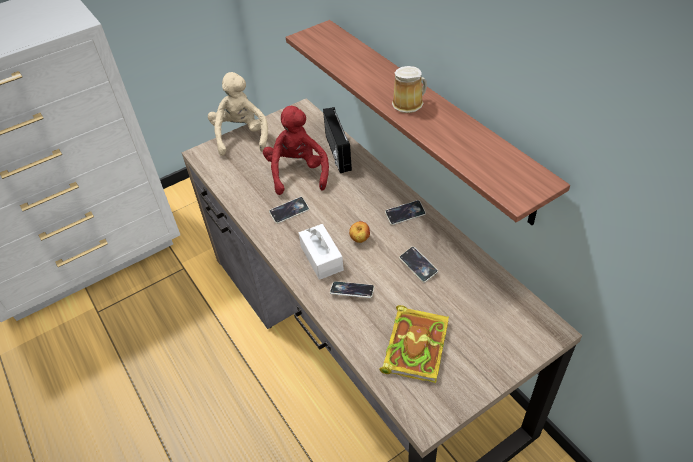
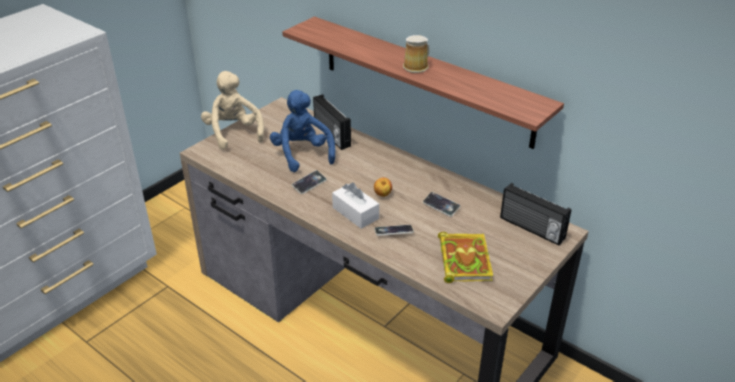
camera: 20 degrees left, 10 degrees down
(298, 172) = (302, 154): red plush toy -> blue plush toy
(405, 214) = (413, 171): phone -> none
(511, 318) = (531, 229): none -> radio

